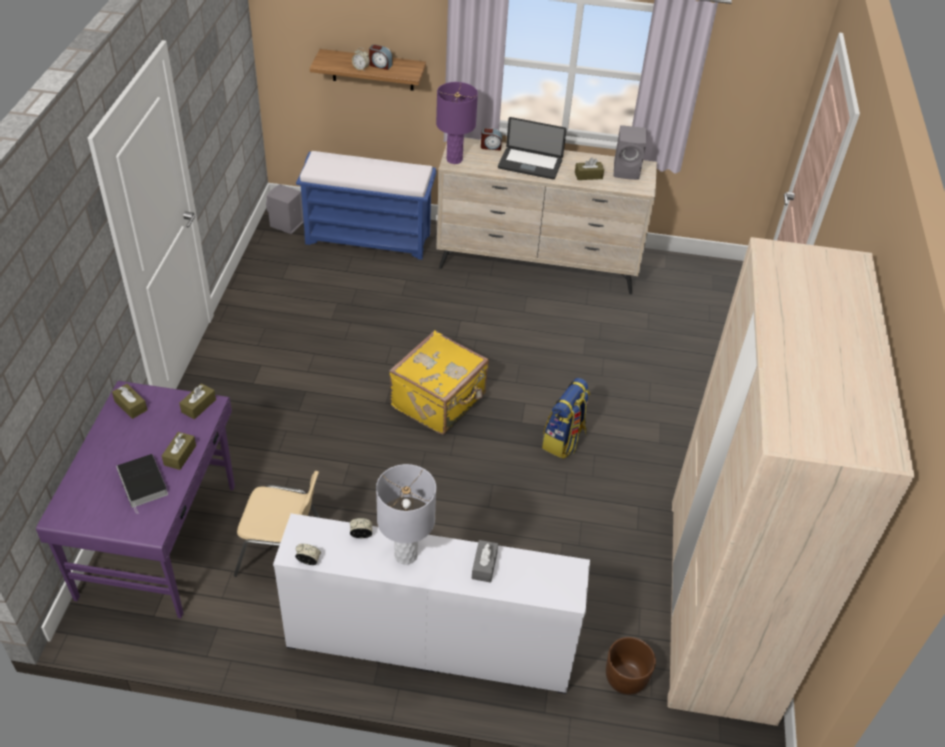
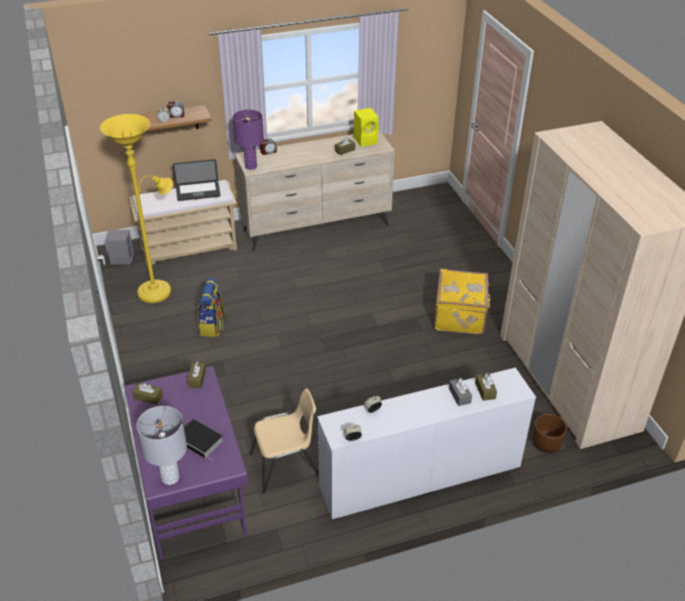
camera: 25 degrees left, 5 degrees down
(180, 455) = (210, 413): brown tissue box -> brown tissue box (485, 390)
(298, 276) = (158, 290): none -> yellow floor lamp
(369, 238) = (189, 248): blue bench -> beige bench
(406, 555) = (409, 409): grey table lamp -> grey table lamp (170, 477)
(440, 401) = (316, 332): yellow suitcase -> yellow suitcase (460, 316)
(530, 164) = (302, 155): laptop -> laptop (198, 192)
(564, 440) = (411, 326): backpack -> backpack (213, 326)
(627, 171) = (366, 140): grey speaker -> yellow speaker

